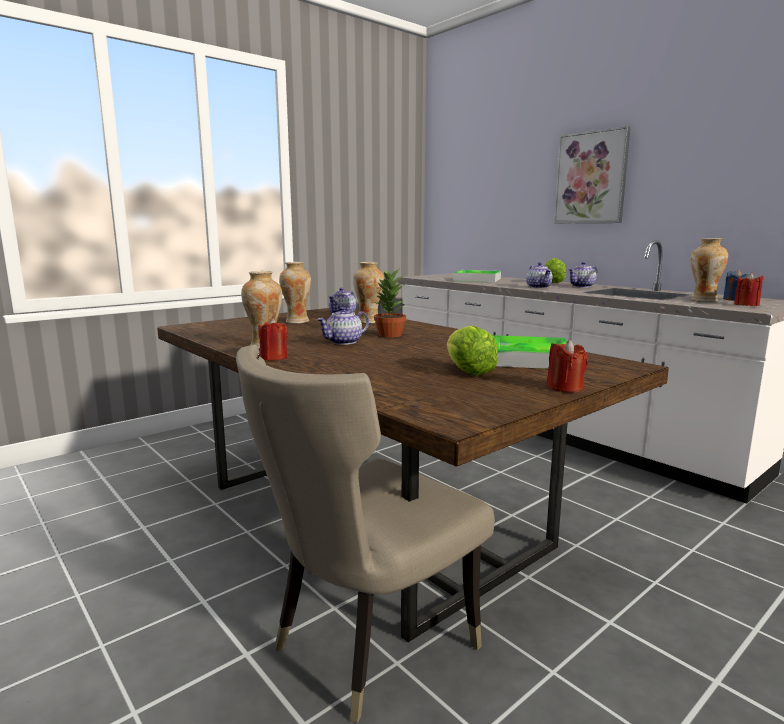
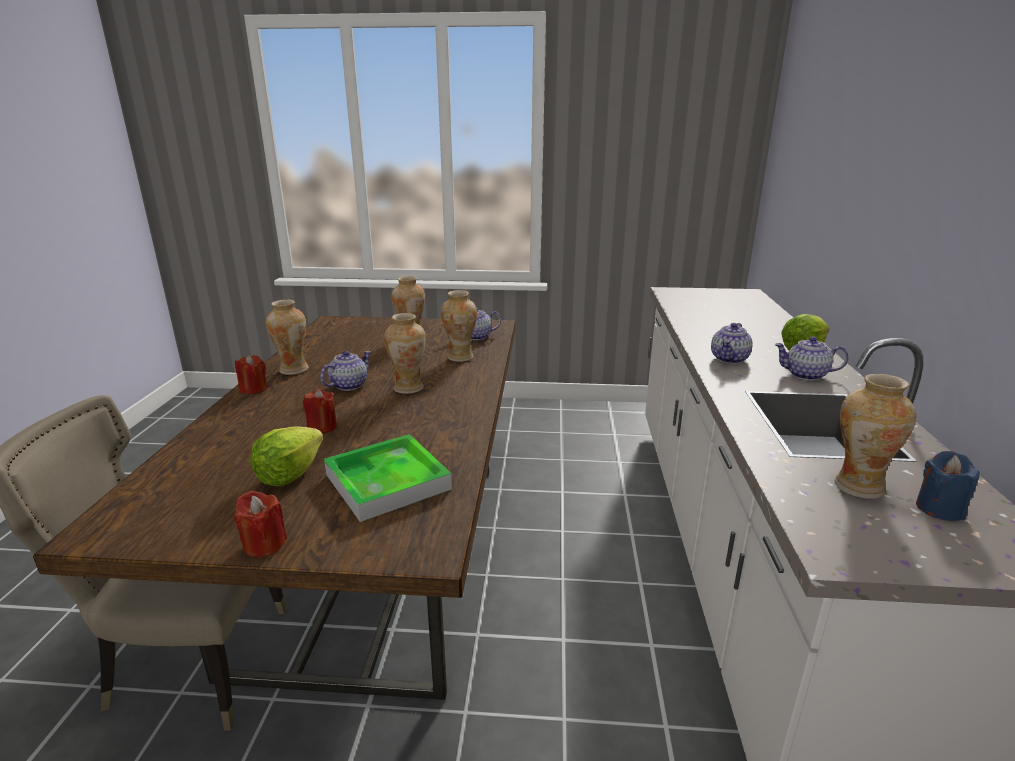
camera: 45 degrees right, 10 degrees up
(344, 342) = (349, 385): teapot -> teapot turned 120 degrees clockwise
(390, 335) = (408, 388): potted plant -> vase
(477, 279) = (719, 316): tray -> none
(591, 178) = (901, 188): picture -> none
(746, 305) = (884, 534): red candle -> red candle (322, 427)

